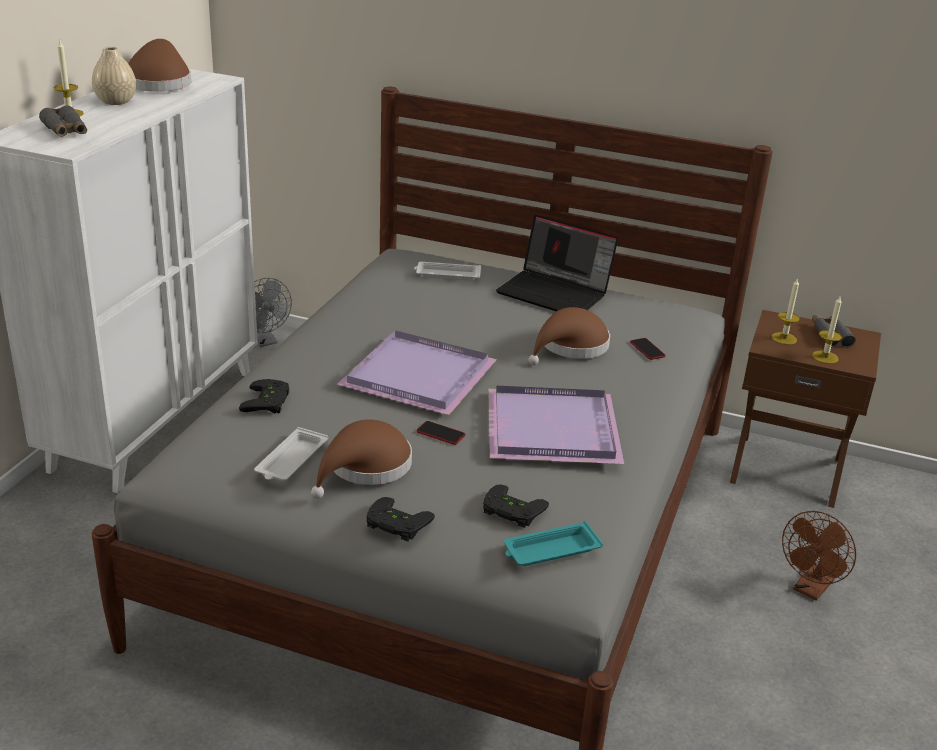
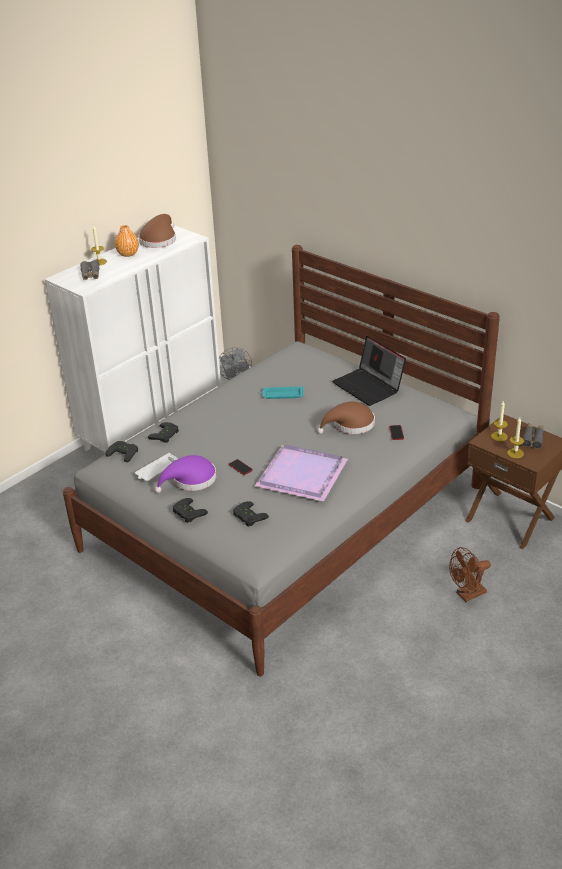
camera: 25 degrees right, 5 degrees up
(116, 101) = (128, 254): beige vase -> orange vase
(207, 440) = (124, 452): none -> black game controller
(365, 467) = (190, 480): brown hat -> purple hat
(419, 378) = (251, 432): purple tray -> none
(447, 275) = (312, 366): white tray -> none
(550, 550) = (254, 540): turquoise tray -> turquoise tray (282, 395)

